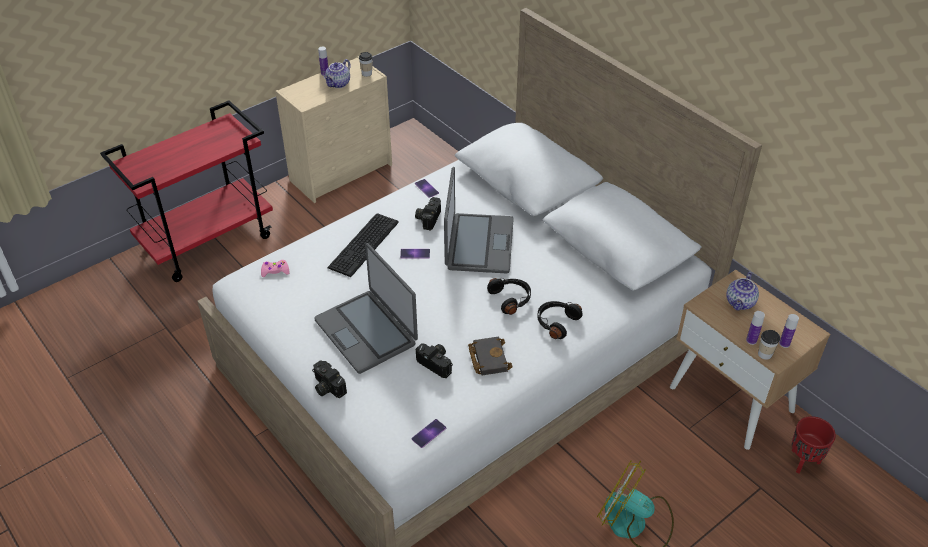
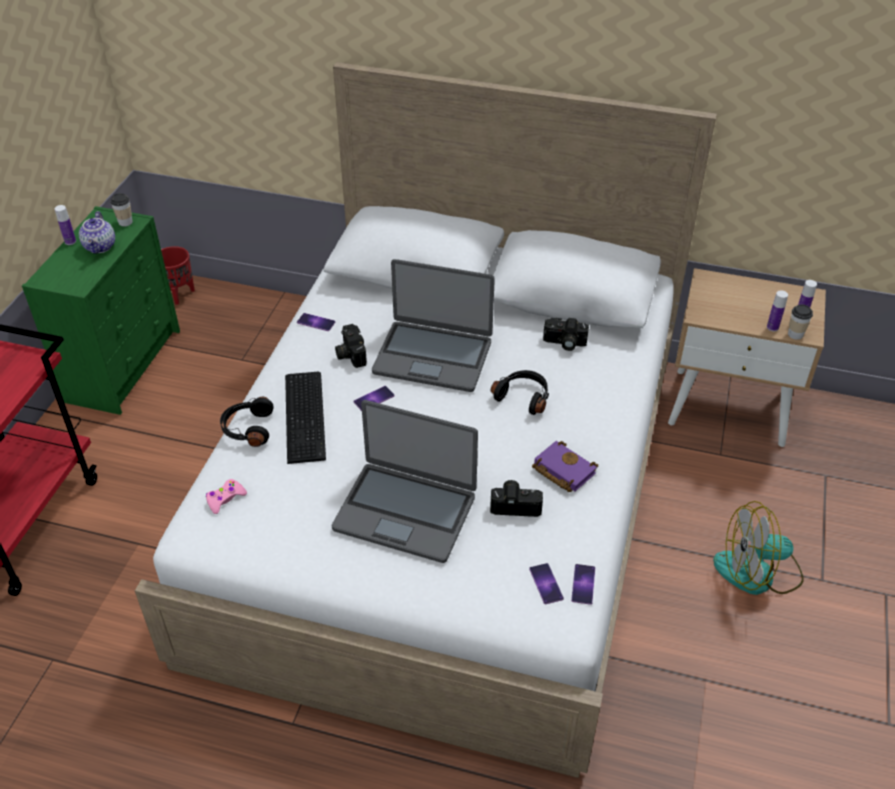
camera: 35 degrees left, 0 degrees up
(326, 387) = (422, 599): camera -> camera (564, 343)
(342, 172) = (124, 364): beige dresser -> green dresser
(406, 420) = (546, 583): none -> phone
(478, 244) = (433, 356): laptop -> laptop turned 135 degrees clockwise
(487, 358) = (561, 470): black book -> purple book
(556, 322) = (591, 398): black headphones -> black headphones (247, 429)
(740, 303) = (729, 297): teapot -> none
(804, 461) = (836, 432): red planter -> red planter (180, 294)

